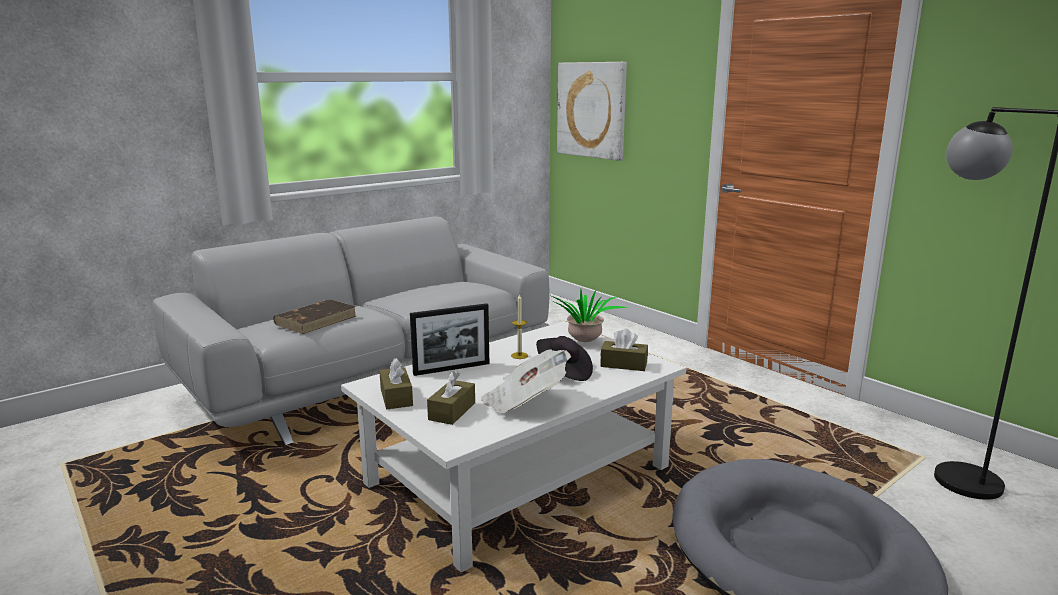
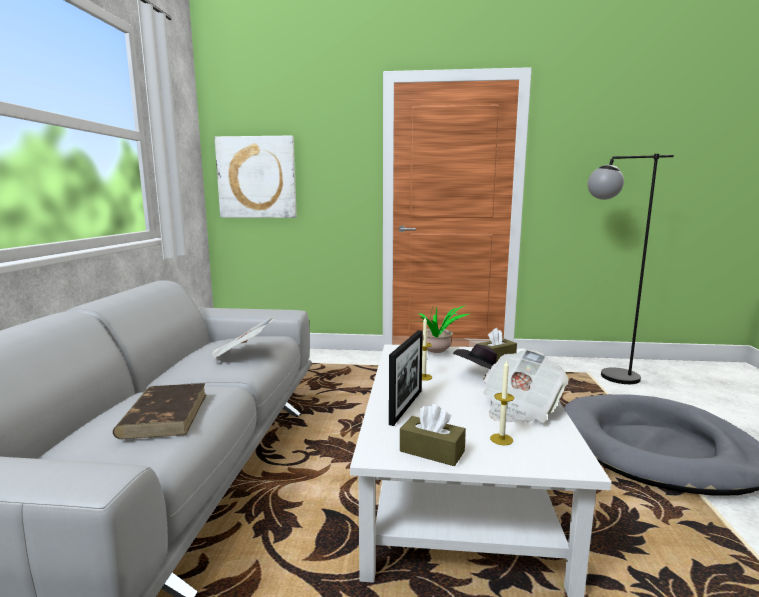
camera: 45 degrees left, 5 degrees down
(435, 296) = (241, 355): none -> newspaper
(452, 411) = (501, 439): brown tissue box -> candle

